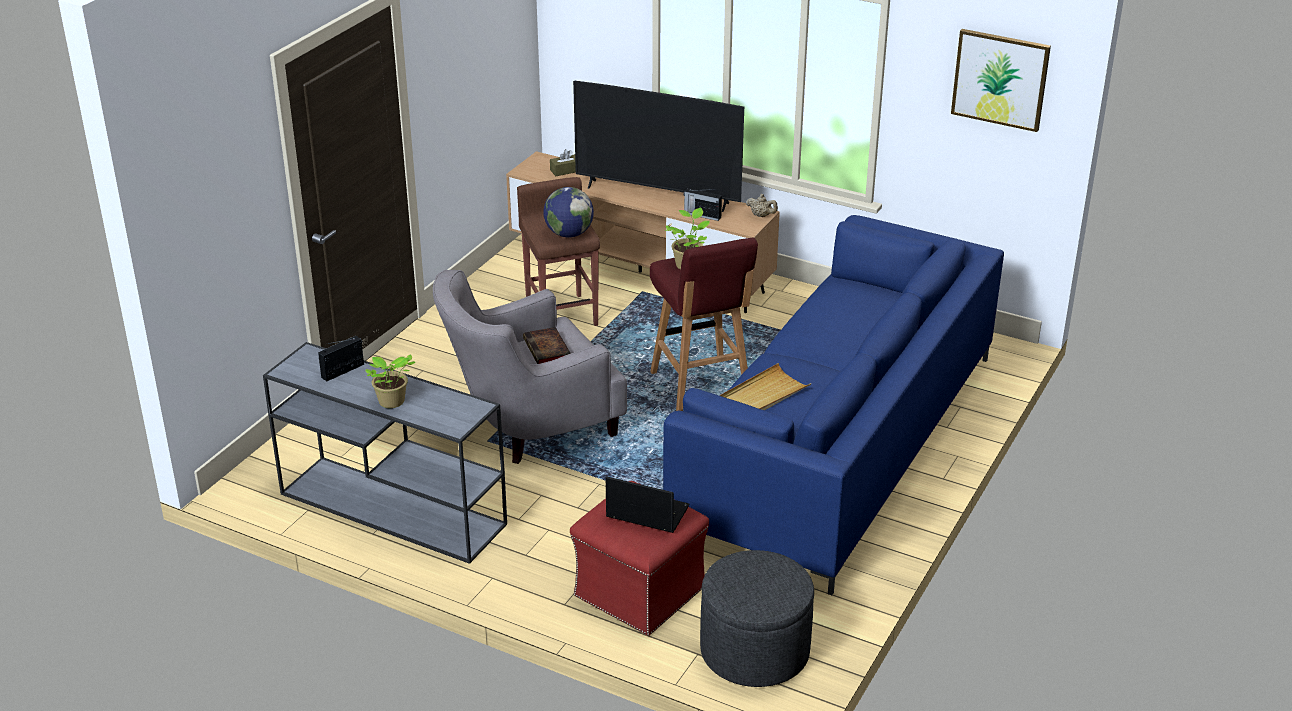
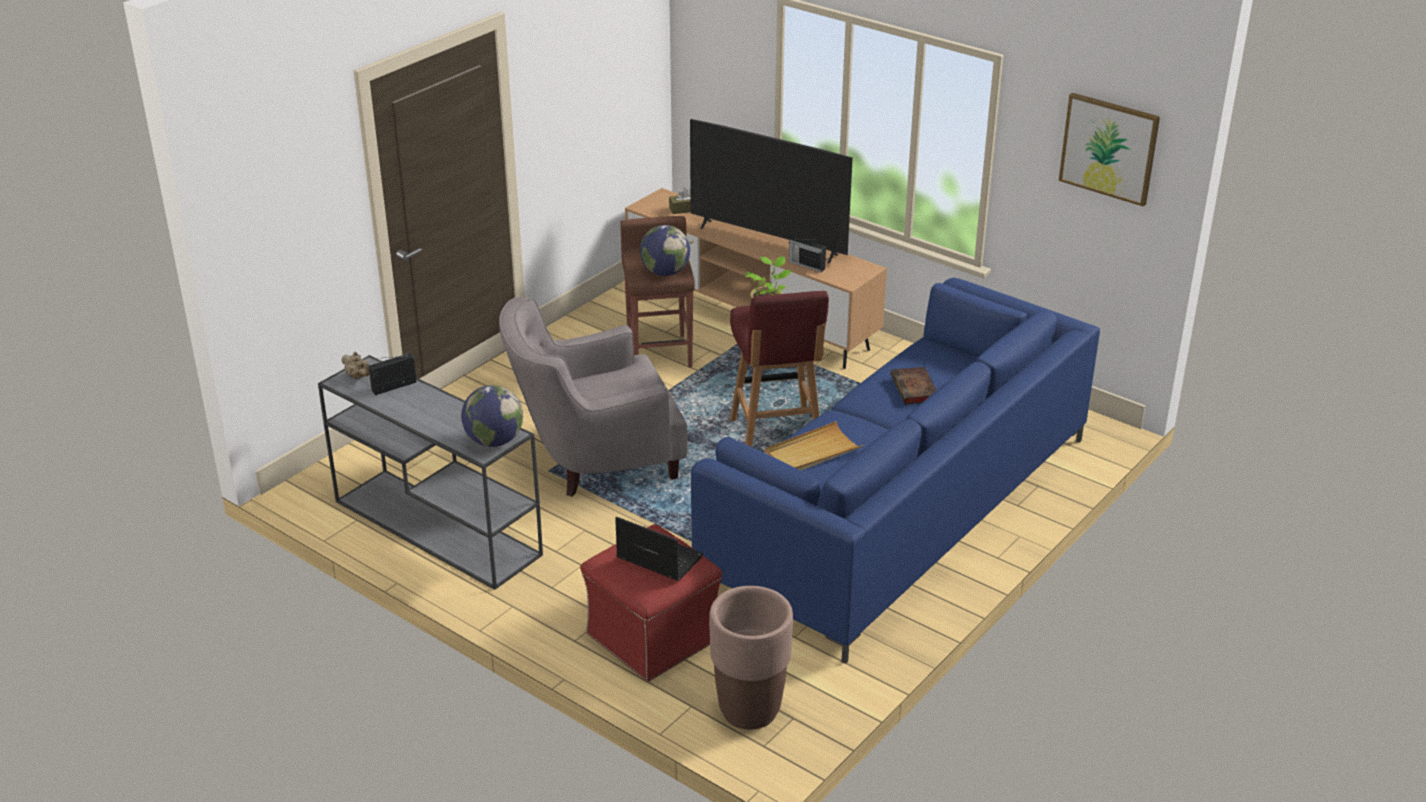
camera: 10 degrees right, 0 degrees up
(391, 402) = (430, 422): potted plant -> none
(462, 415) = (494, 441): none -> globe
(548, 350) = (615, 386): book -> book (915, 390)
(754, 651) = (749, 710): grey ottoman -> brown planter
(761, 215) = (866, 270): beige teapot -> beige teapot (358, 376)

